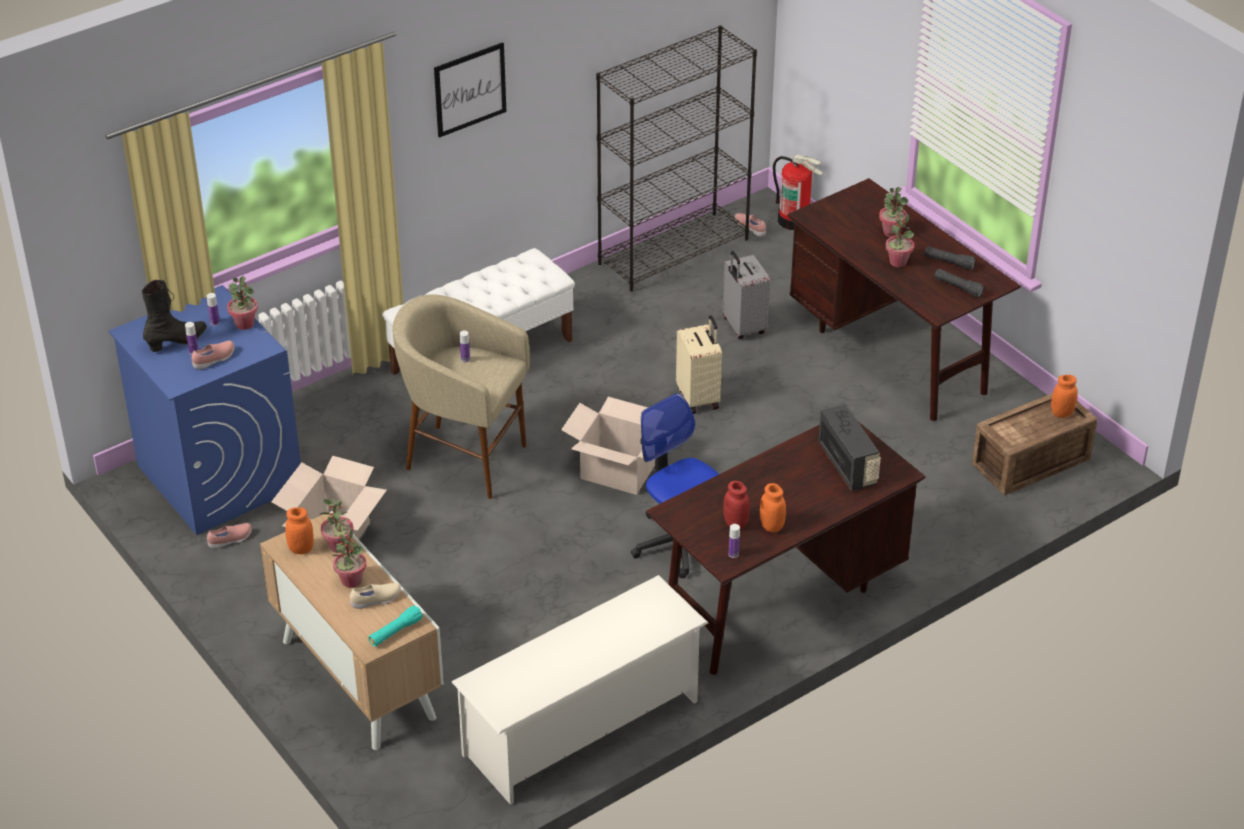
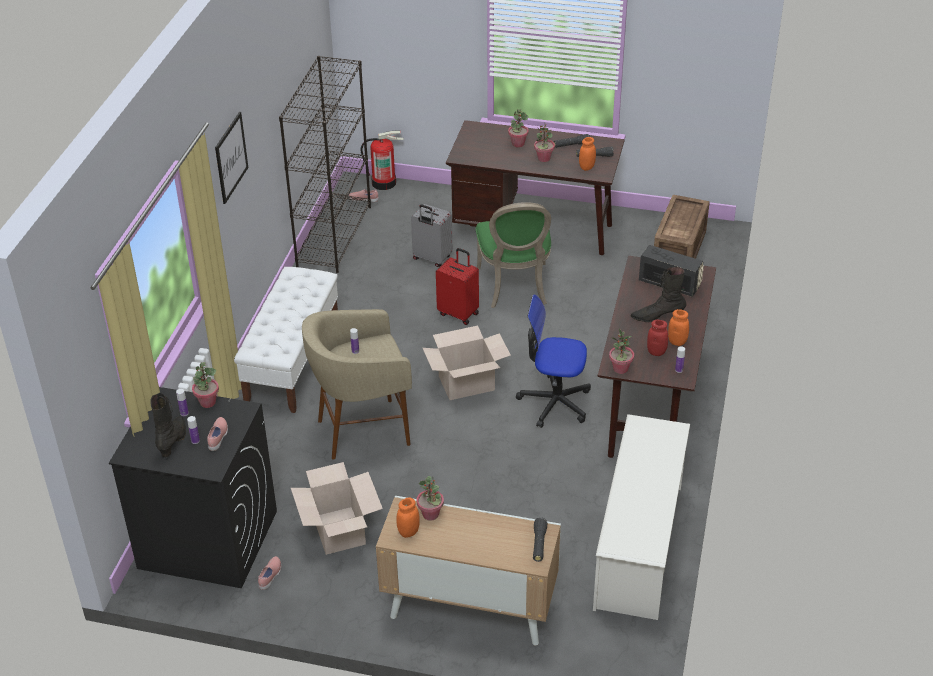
camera: 40 degrees left, 0 degrees up
(218, 475) = (207, 539): blue washing machine -> black washing machine
(351, 581) = (468, 531): potted plant -> potted plant (620, 369)
(376, 600) = (501, 533): beige shoe -> none
(395, 632) = (539, 544): turquoise flashlight -> black flashlight
(699, 398) = (459, 313): beige suitcase -> red suitcase
(786, 490) = (657, 317): none -> black boot
(791, 403) = (515, 287): none -> green chair
(1061, 413) = (687, 208): orange jar -> orange jar (587, 167)

